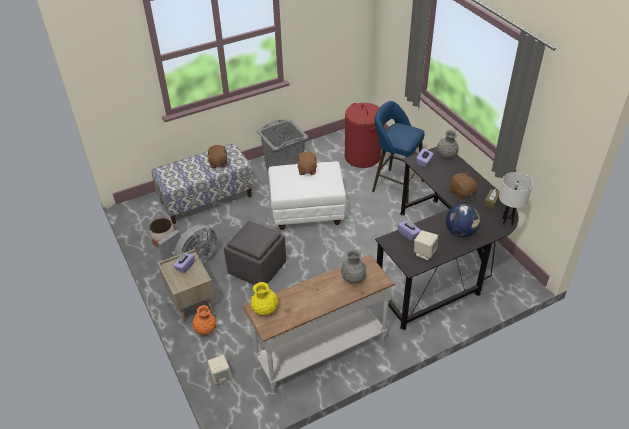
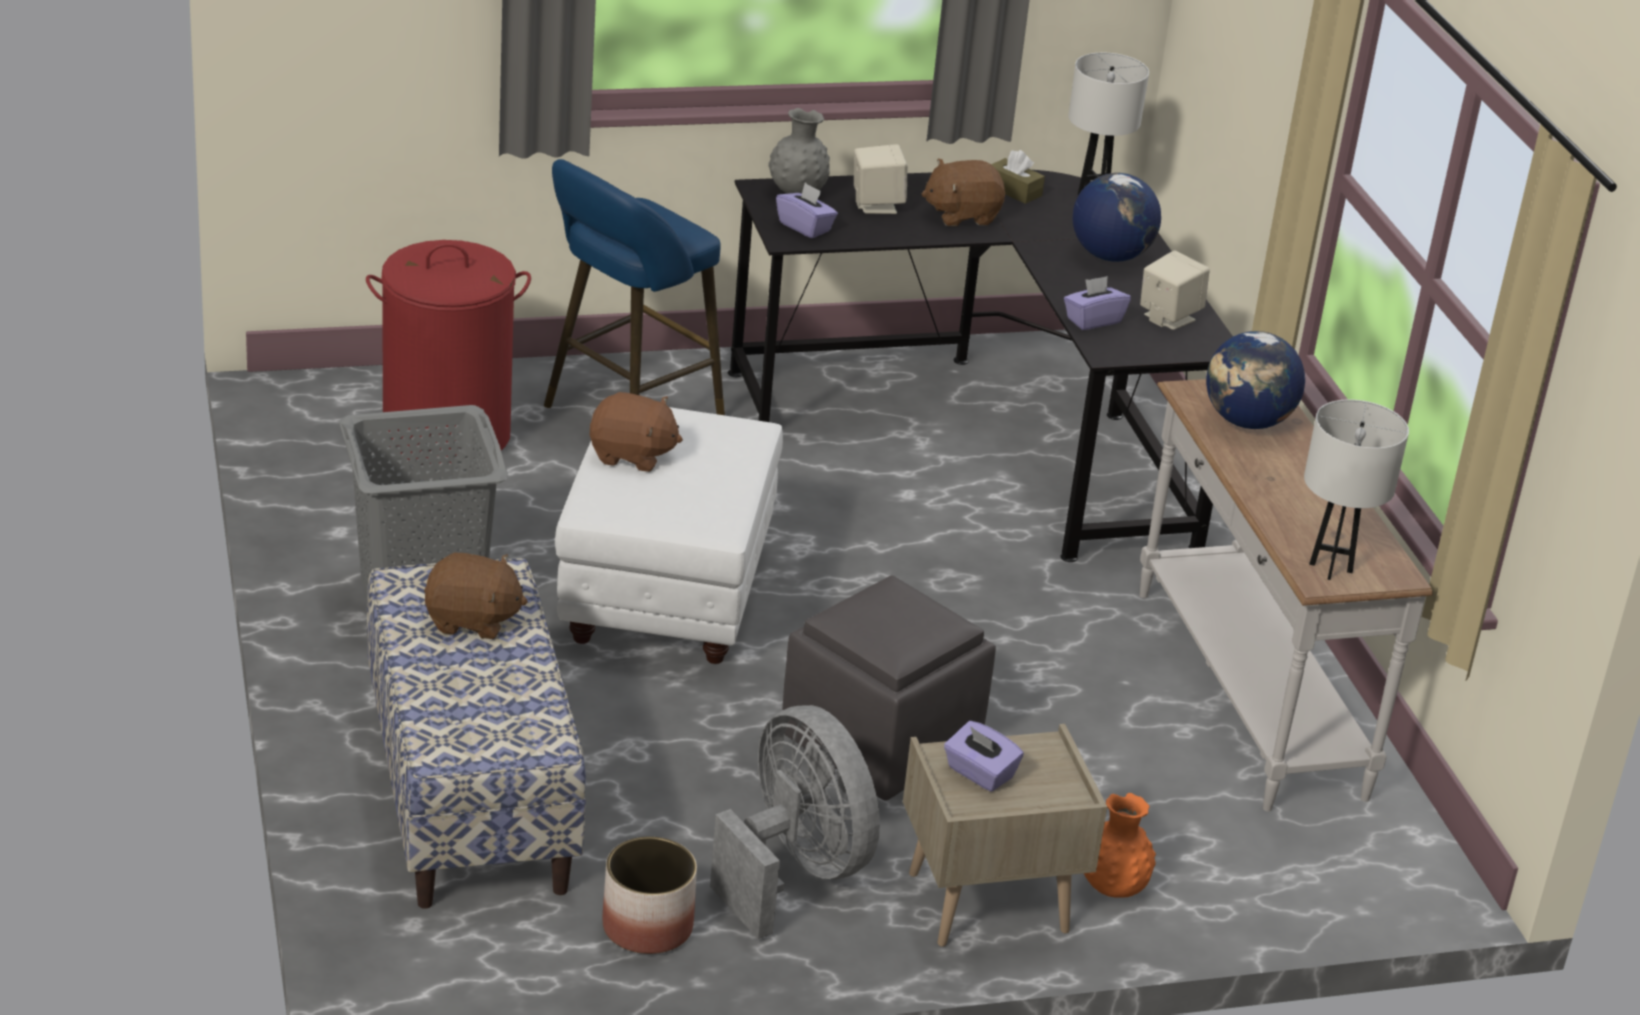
camera: 80 degrees left, 10 degrees down
(221, 376) = (1295, 885): beige speaker -> beige speaker (876, 205)
(265, 310) = (1330, 568): yellow vase -> white table lamp
(353, 279) = (1247, 422): grey vase -> globe

